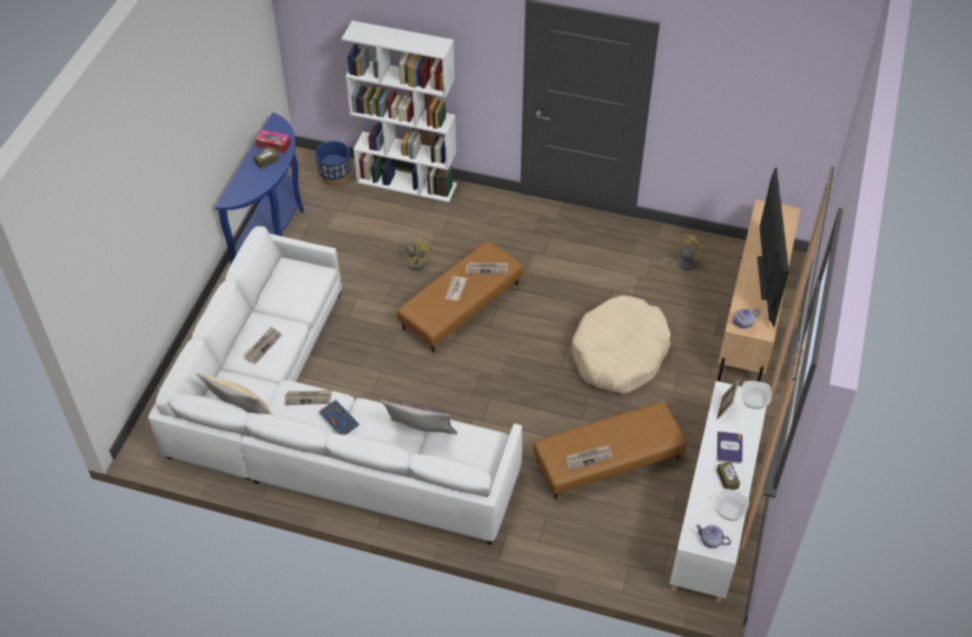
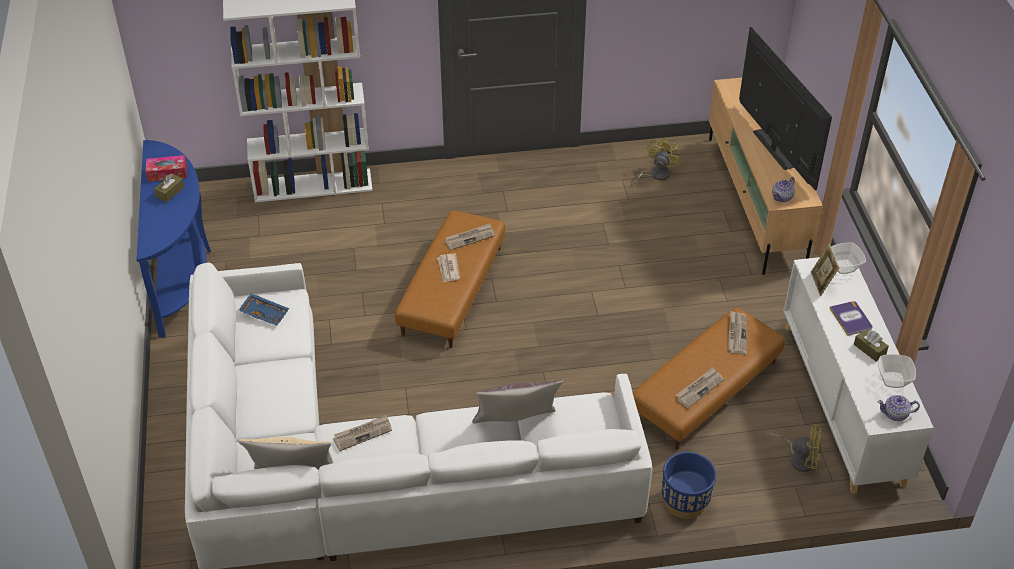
camera: 25 degrees left, 5 degrees down
(262, 346) = (272, 397): newspaper -> newspaper (736, 334)
(335, 176) = (225, 203): blue planter -> blue planter (685, 502)
(340, 421) = (415, 445): blue tray -> blue tray (265, 313)
(416, 261) = (374, 261): yellow fan -> yellow fan (799, 459)
(619, 354) = (649, 282): beige dog bed -> none

